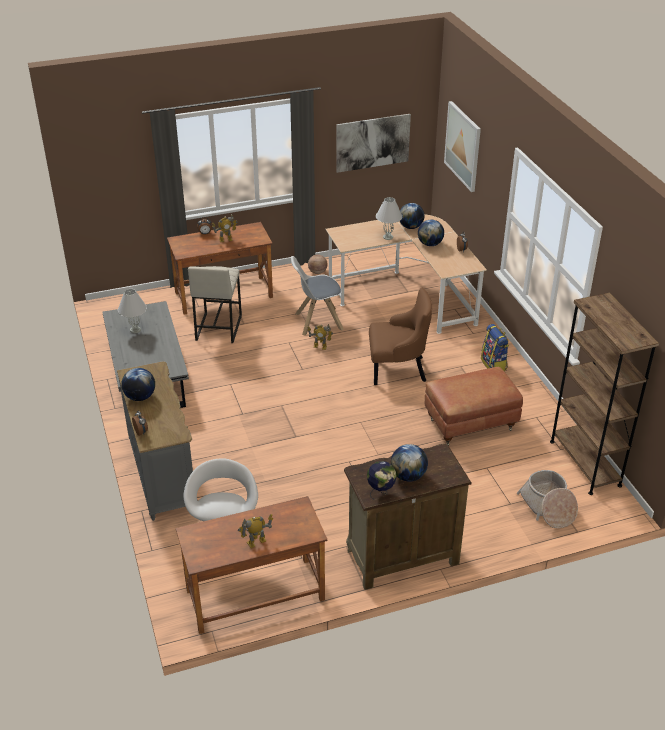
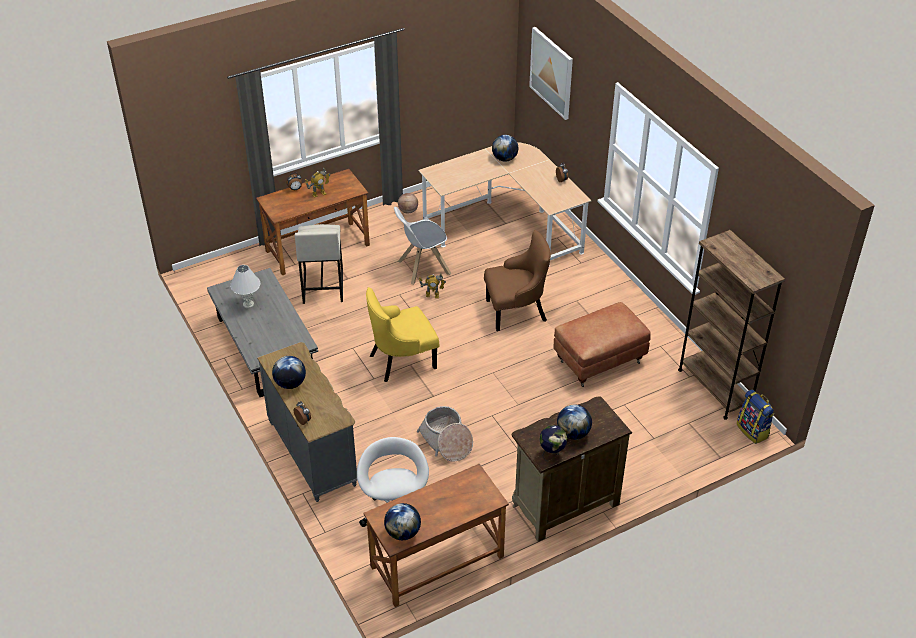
camera: 10 degrees left, 5 degrees up
(256, 542) = (444, 516): toy robot -> none
(275, 401) = (403, 360): none -> yellow chair
(373, 142) = (455, 73): picture -> none
(388, 237) = (485, 173): white table lamp -> none
(430, 244) = (528, 177): globe -> globe (403, 532)
(494, 364) = (608, 295): backpack -> backpack (753, 431)
(548, 507) = (689, 437): basket -> basket (446, 441)

